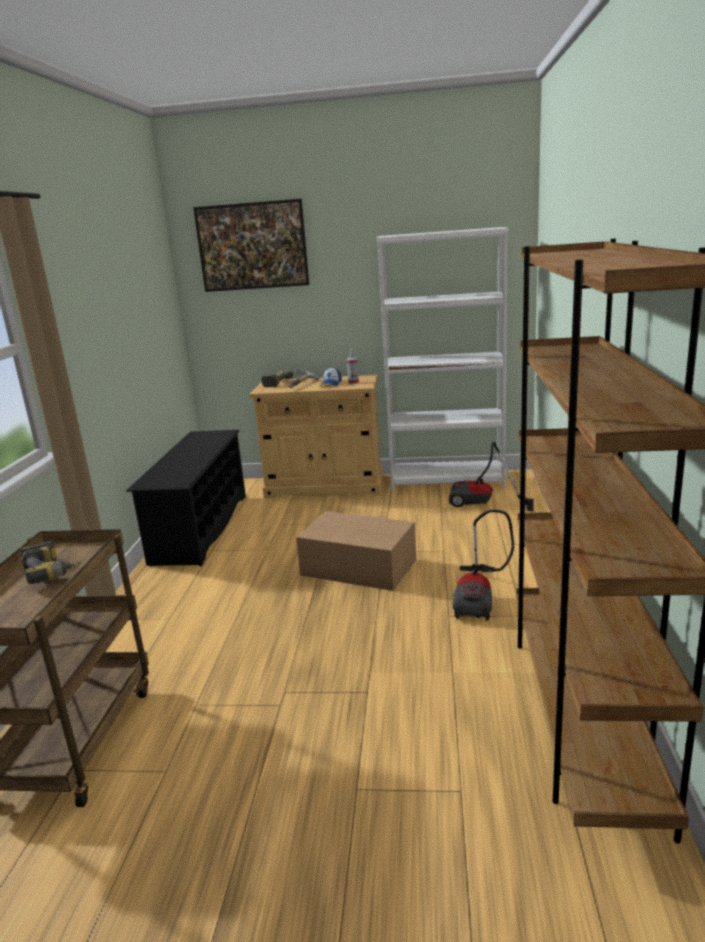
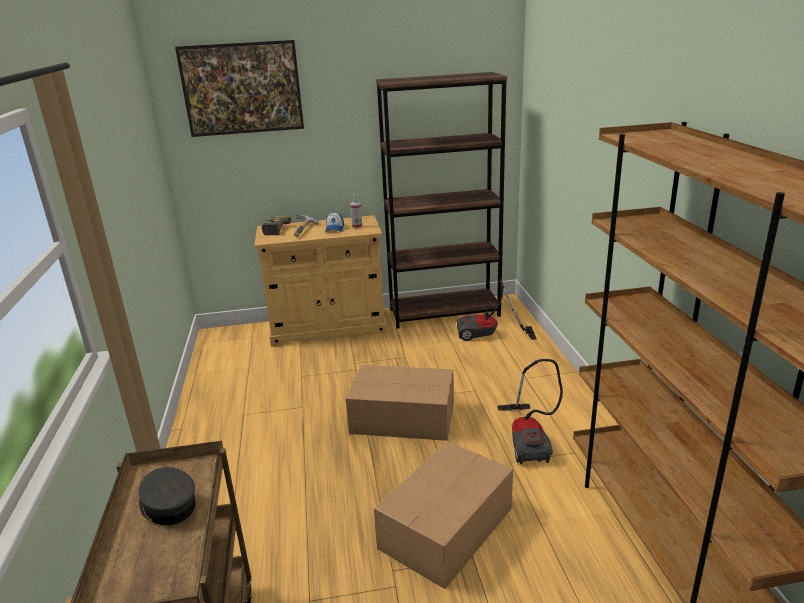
camera: 15 degrees left, 5 degrees up
(53, 572) = (168, 505): power drill -> grey cap
(200, 528) = (218, 388): black shoe rack -> none
(356, 663) = (448, 527): none -> cardboard box
(447, 481) = (444, 312): white bookcase -> brown bookcase

